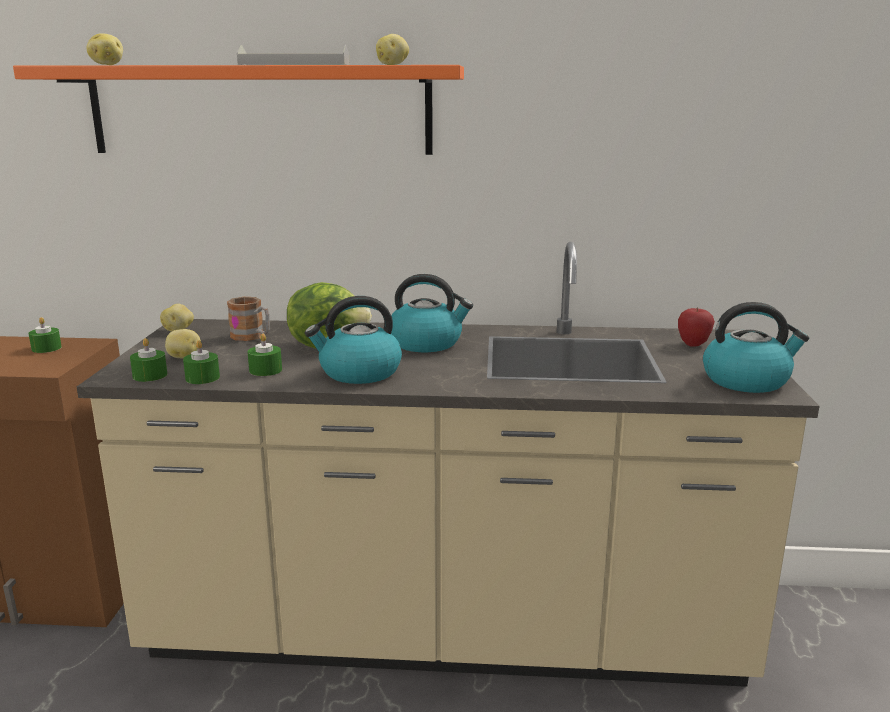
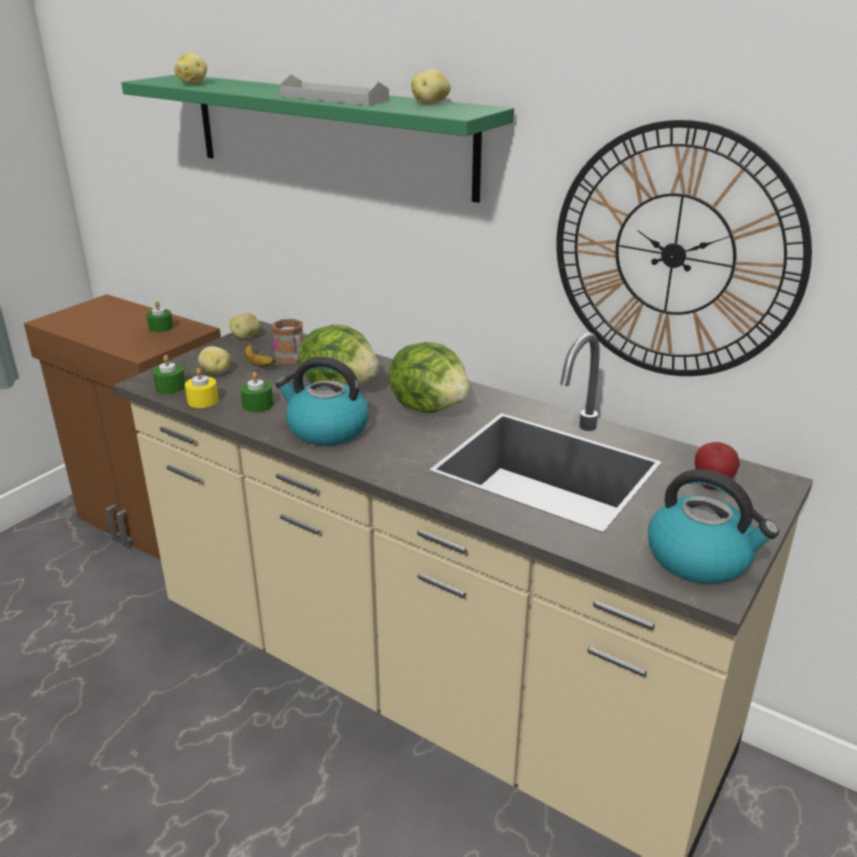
camera: 30 degrees right, 10 degrees up
(202, 378) = (203, 401): green candle -> yellow candle
(221, 345) = (258, 364): none -> banana
(260, 111) = (328, 134): orange shelf -> green shelf
(427, 343) = (430, 407): kettle -> lettuce
(615, 172) = (674, 255): none -> wall clock

